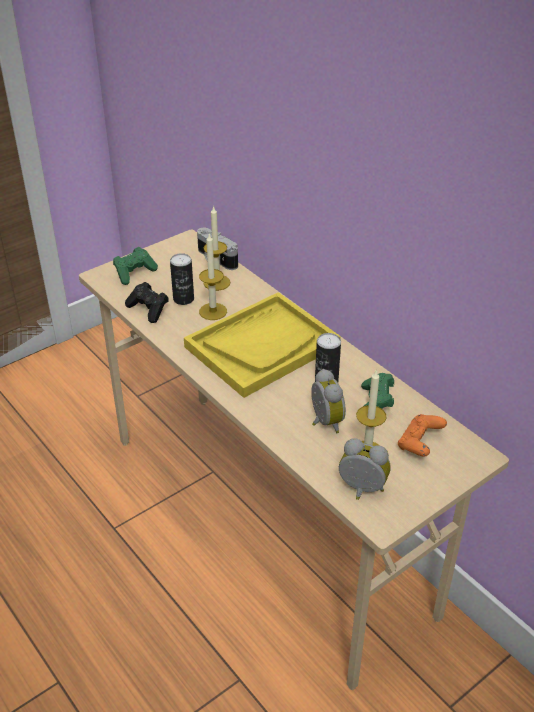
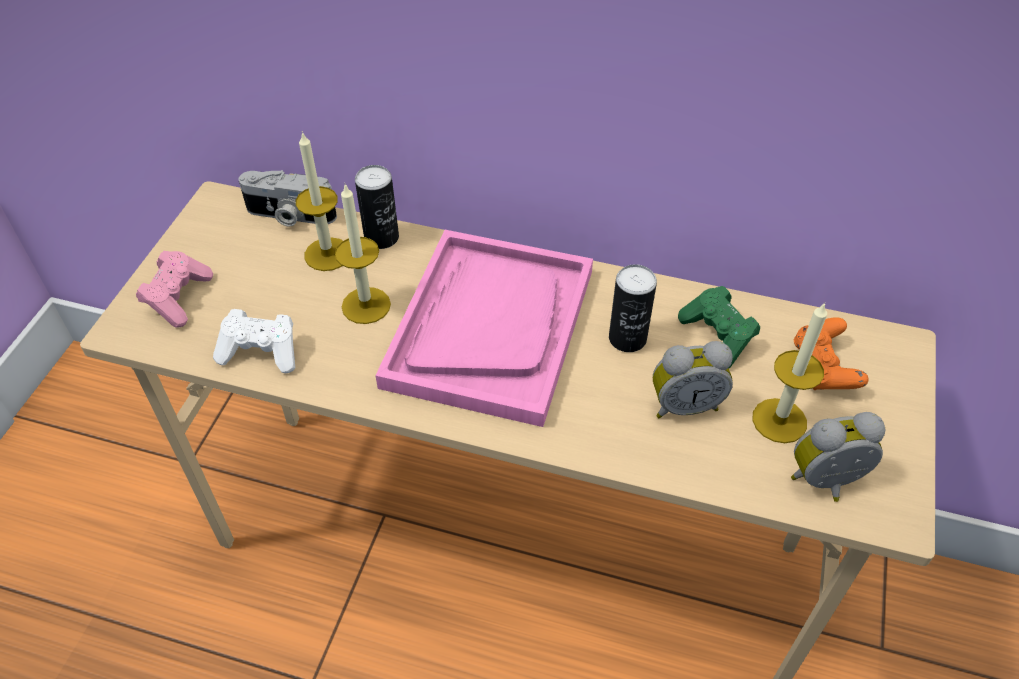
camera: 35 degrees left, 10 degrees up
(134, 273) = (178, 298): green game controller -> pink game controller
(148, 310) = (262, 352): black game controller -> white game controller
(183, 299) = (301, 306): can -> can (381, 237)
(262, 346) = (490, 327): yellow tray -> pink tray
(324, 422) = (684, 404): alarm clock -> alarm clock turned 135 degrees clockwise

